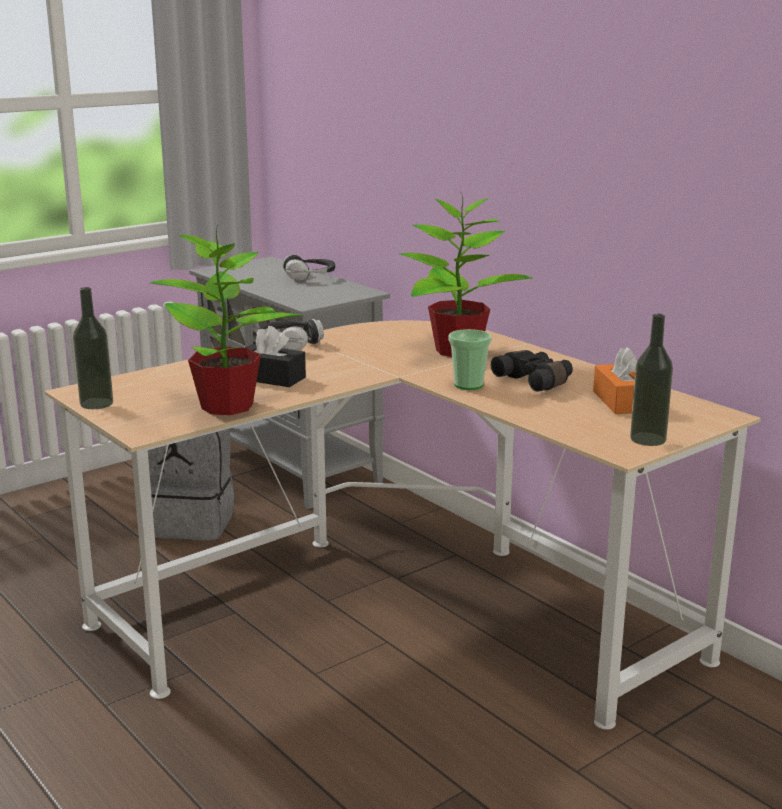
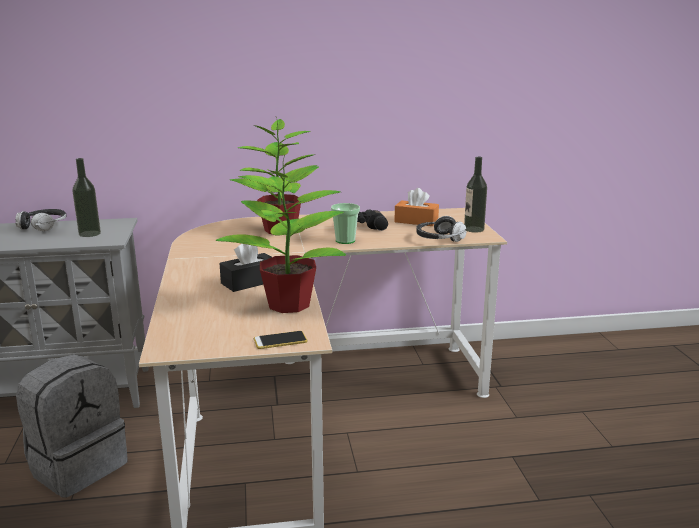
camera: 60 degrees left, 0 degrees up
(96, 403) = (212, 346): bottle -> bottle (89, 233)
(132, 423) = (280, 340): none -> phone
(290, 344) = (186, 264): headphones -> headphones (439, 239)

